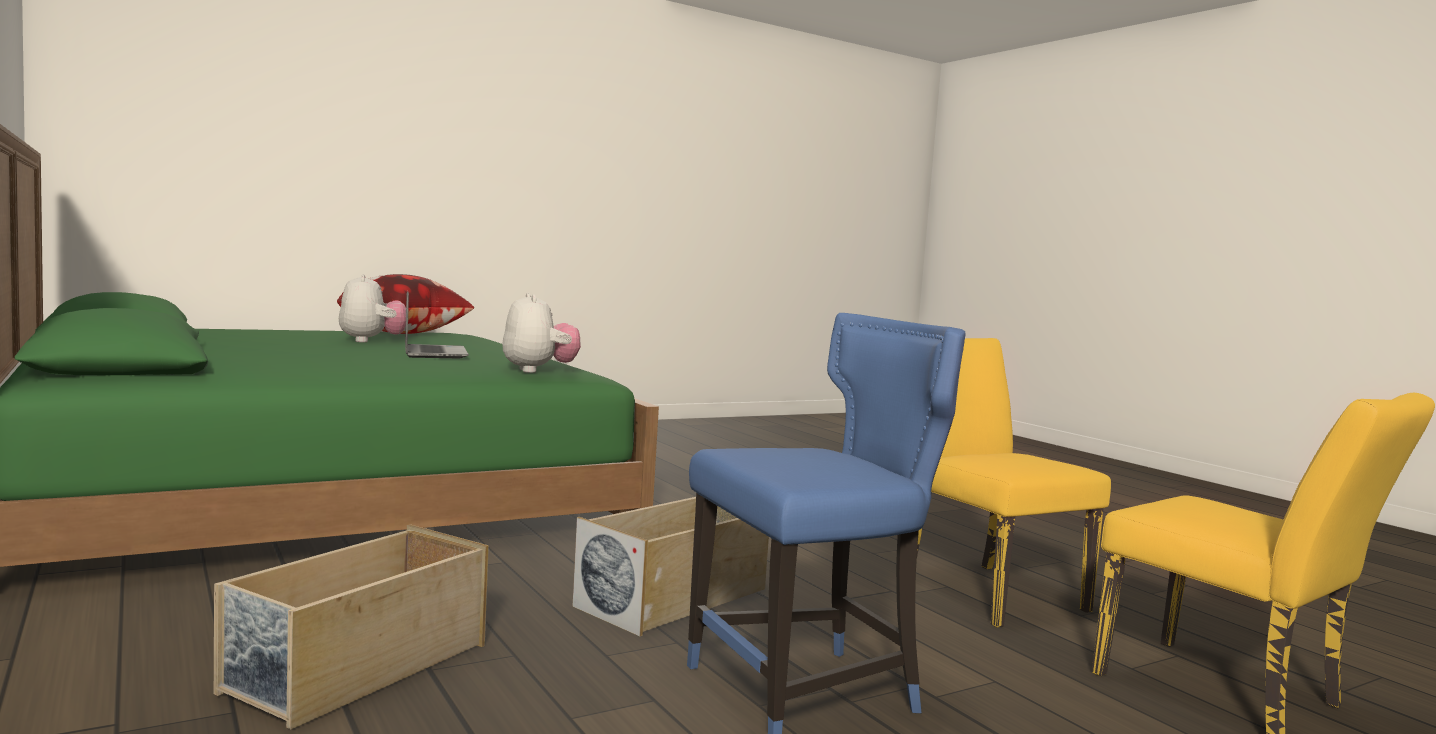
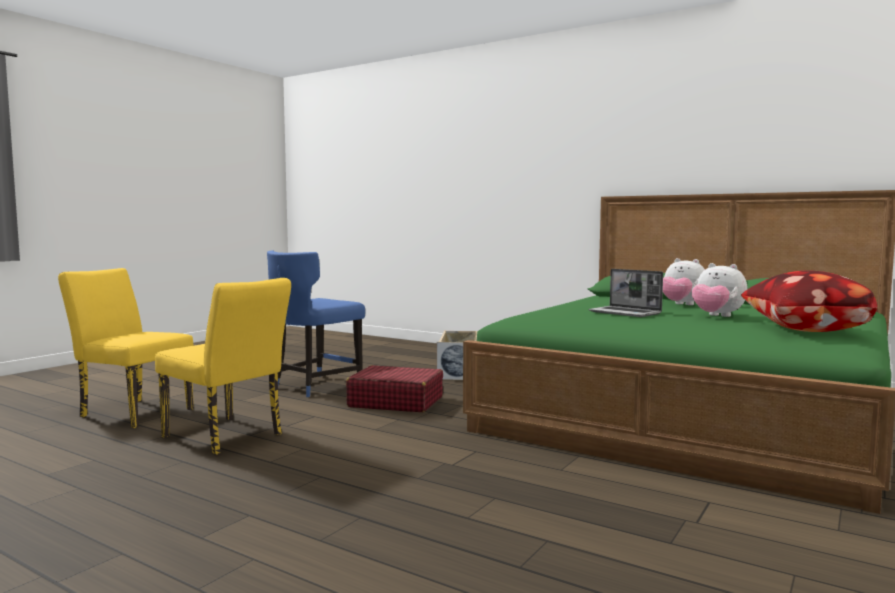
camera: 155 degrees right, 0 degrees up
(538, 371) = (529, 314): plush toy -> plush toy (681, 305)
(674, 598) = (395, 402): beige storage box -> red suitcase

